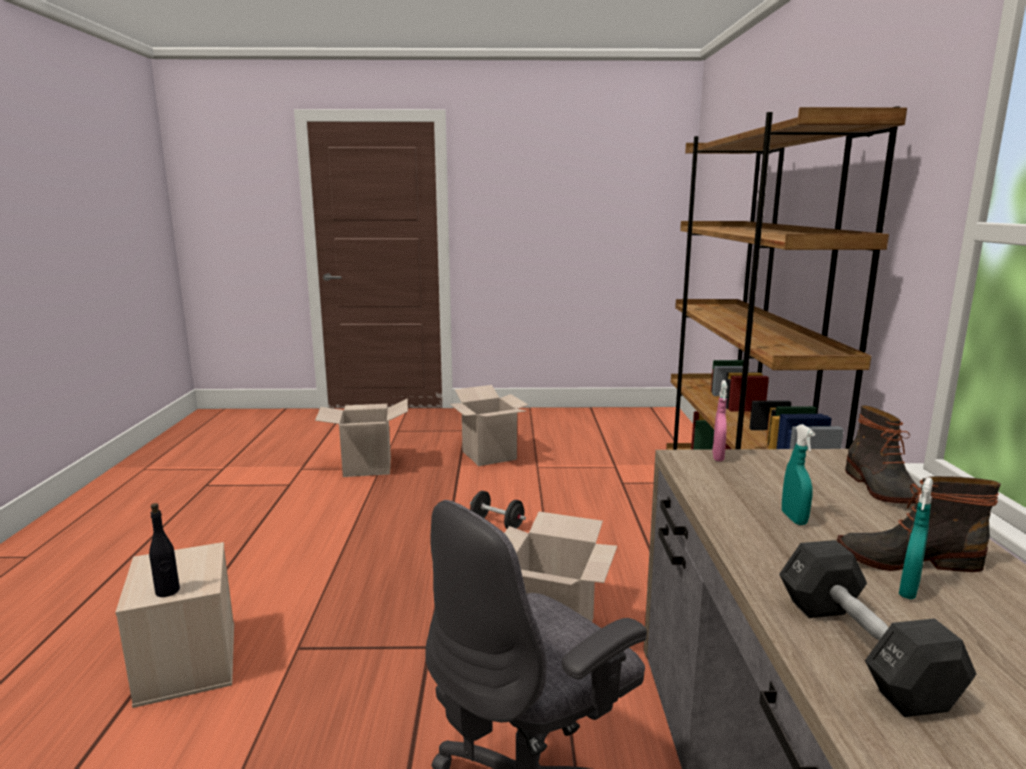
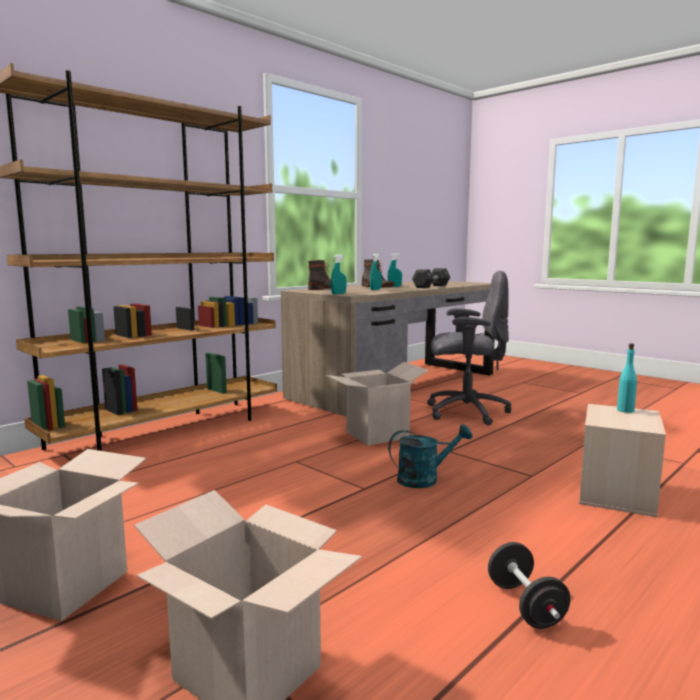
camera: 135 degrees left, 5 degrees down
(167, 591) = (625, 410): black bottle -> turquoise bottle
(407, 587) = (425, 479): none -> turquoise watering can
(497, 524) = (281, 492): black dumbbell -> black dumbbell (525, 605)
(718, 457) = (338, 294): pink spray bottle -> turquoise spray bottle

